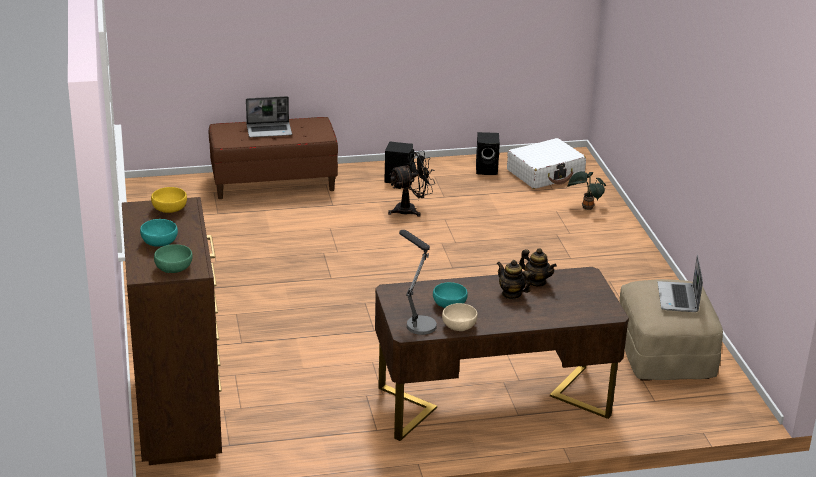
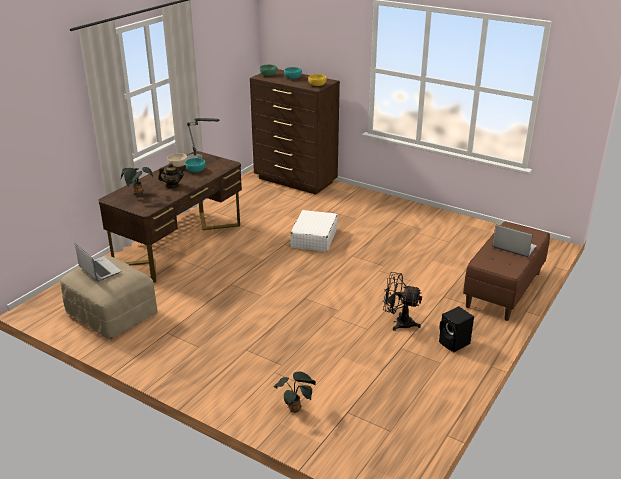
camera: 135 degrees right, 0 degrees up
(269, 130) = (513, 247): laptop -> laptop turned 90 degrees clockwise
(410, 209) = (399, 322): black fan -> black fan turned 90 degrees clockwise
(487, 169) = (422, 398): black speaker -> none
(536, 282) = (168, 195): teapot -> none
(545, 173) = (378, 428): white suitcase -> white suitcase (314, 238)
(569, 302) = (138, 194): none -> potted plant

